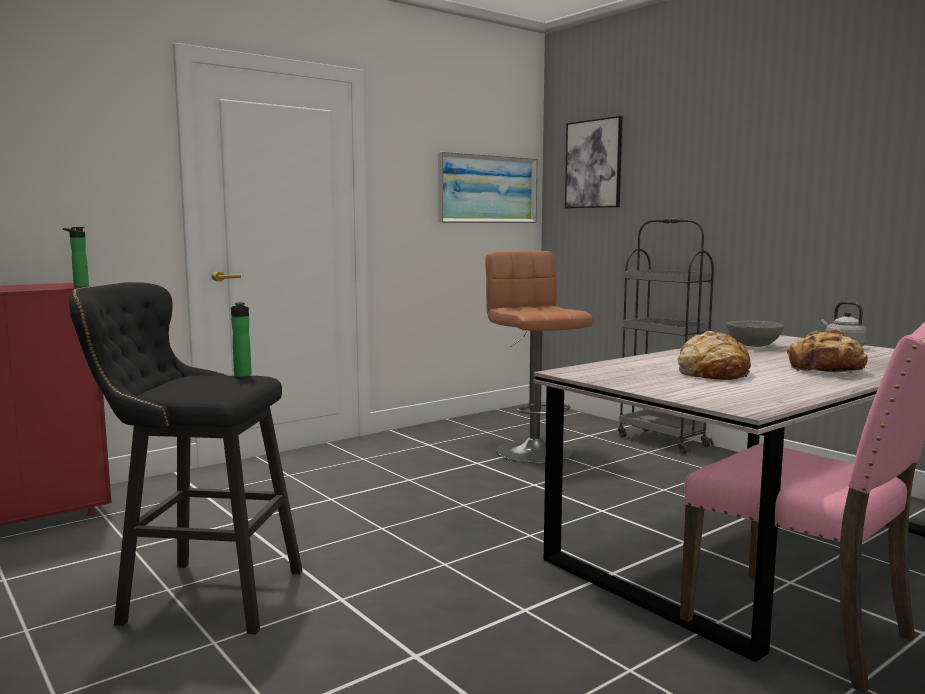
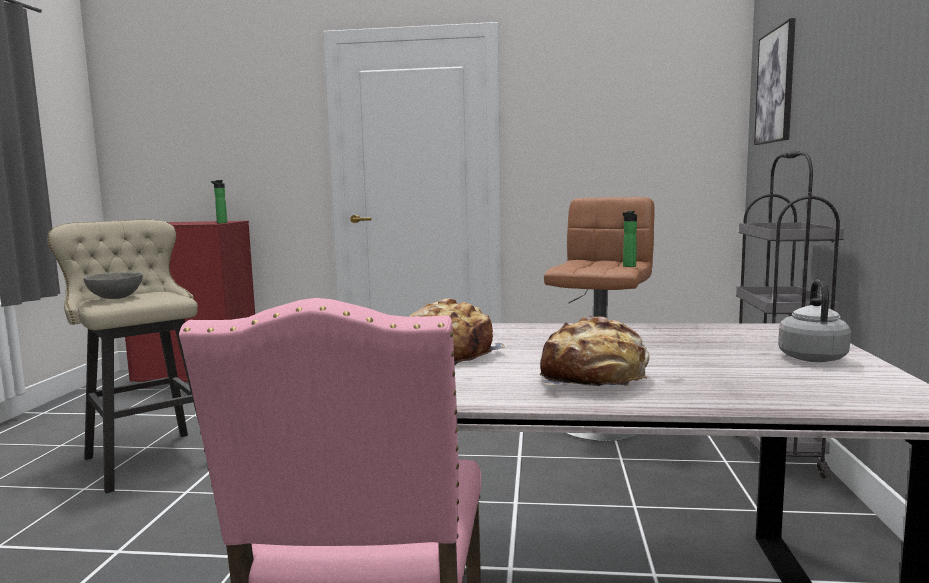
camera: 45 degrees right, 0 degrees up
(194, 594) = (146, 455): black stool -> beige stool
(242, 376) = (169, 295): bottle -> bottle (628, 266)
(488, 189) = (658, 128): picture -> none
(753, 346) = (684, 334): grey bowl -> grey bowl (115, 298)

